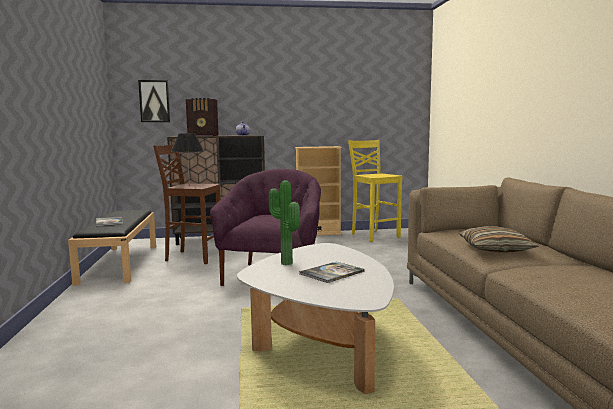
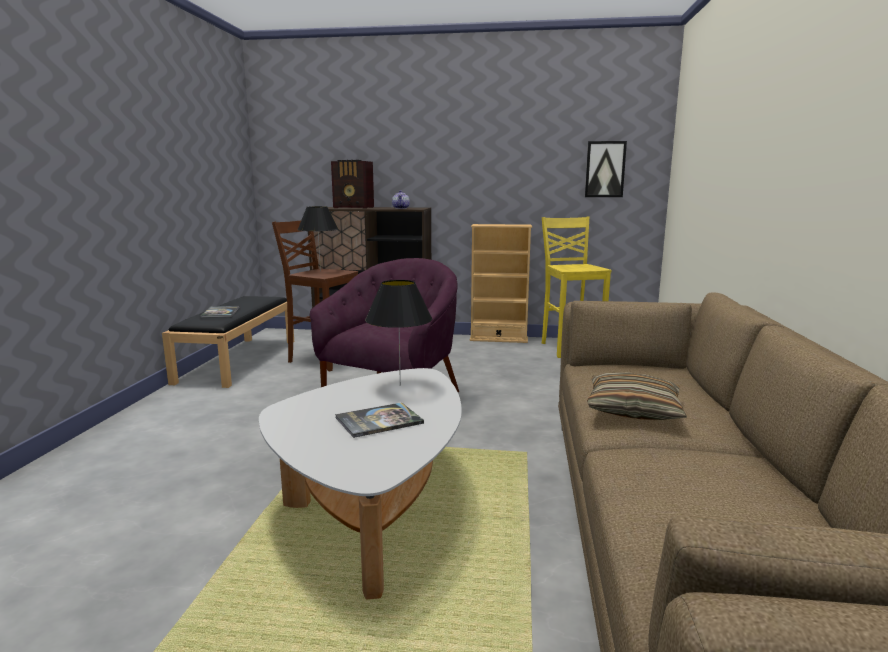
camera: 15 degrees right, 5 degrees up
(154, 101) = (301, 163): picture -> picture (605, 169)
(284, 264) = (338, 398): potted plant -> none
(320, 253) = (400, 385): none -> black table lamp

